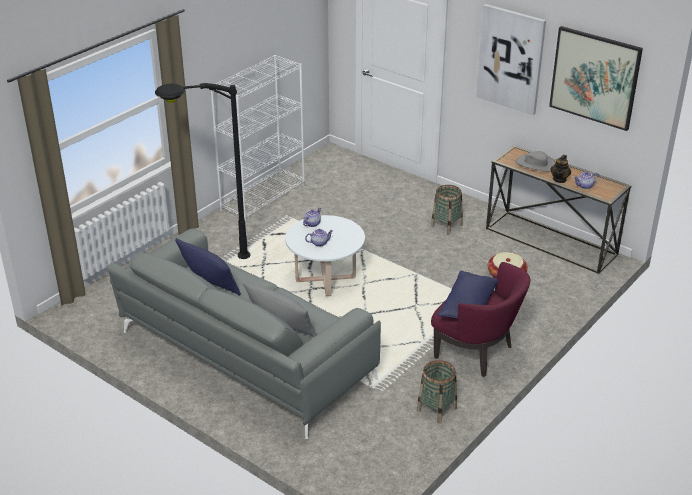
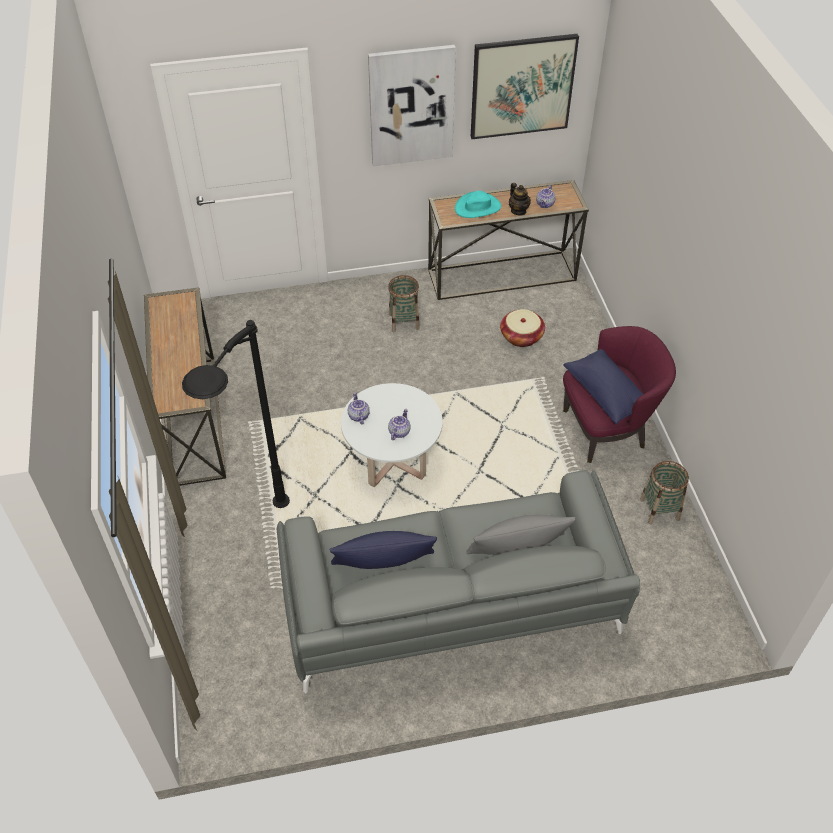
camera: 50 degrees left, 15 degrees up
(263, 197) = (192, 419): white bookcase -> console table
(536, 164) = (478, 207): grey hat -> turquoise hat

